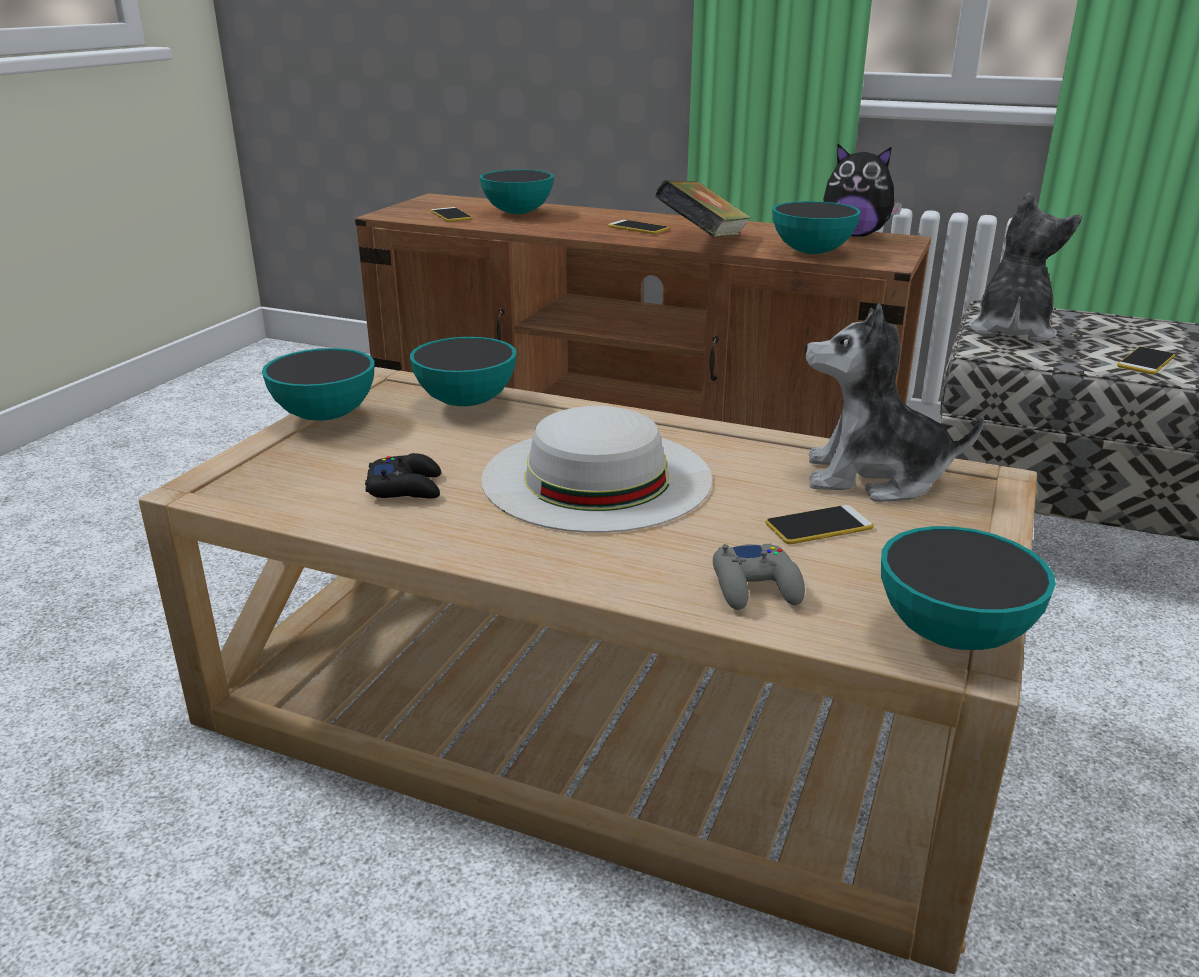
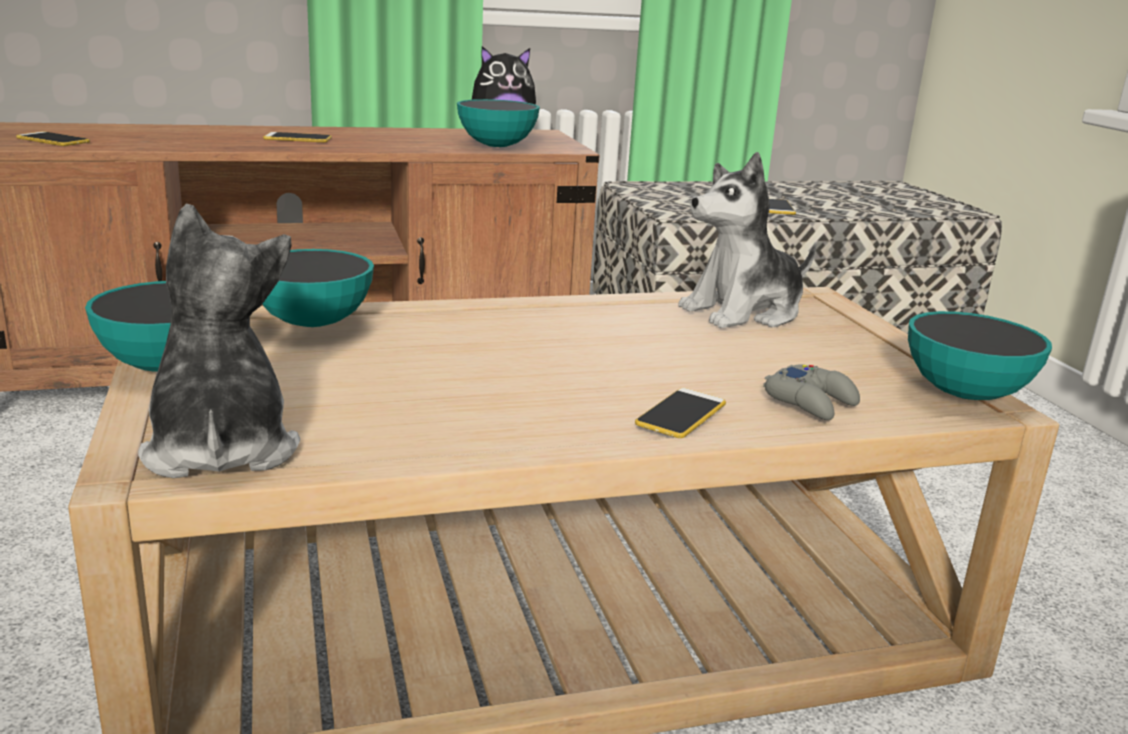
camera: 40 degrees left, 5 degrees down
(406, 487) = (388, 409): black game controller -> none
(518, 213) = (133, 134): bowl -> none
(597, 477) = (549, 358): white hat -> none
(703, 242) = (386, 145): book -> none
(818, 526) = (769, 352): phone -> phone (681, 414)
(1011, 331) = (666, 199): plush toy -> plush toy (220, 448)

